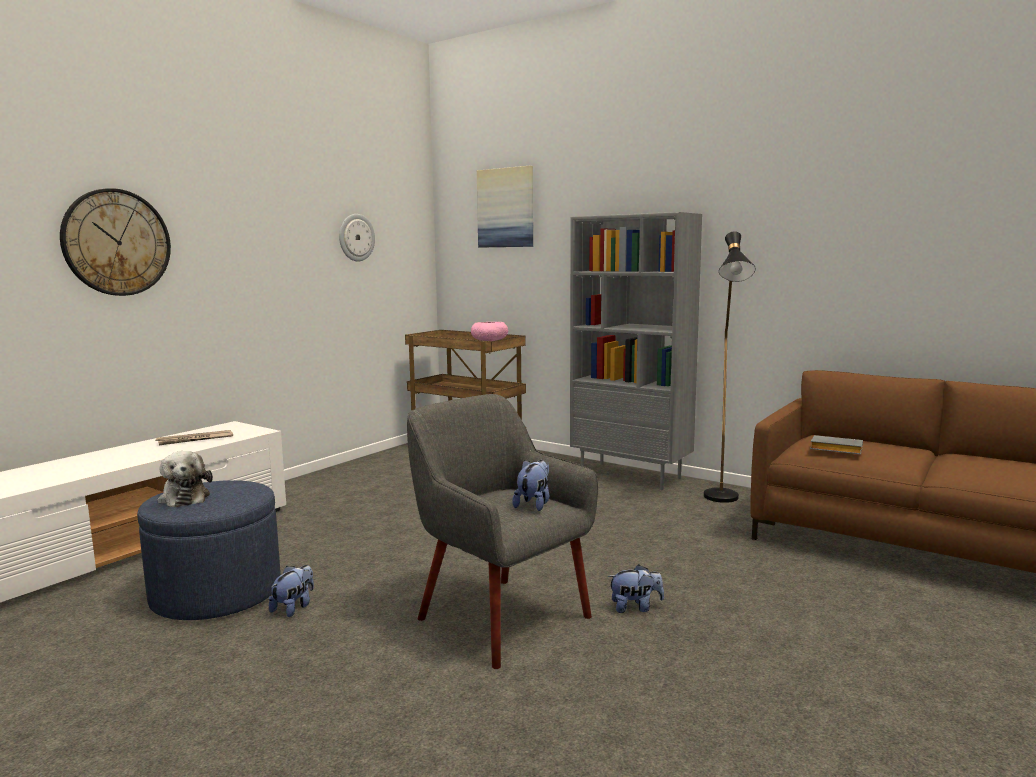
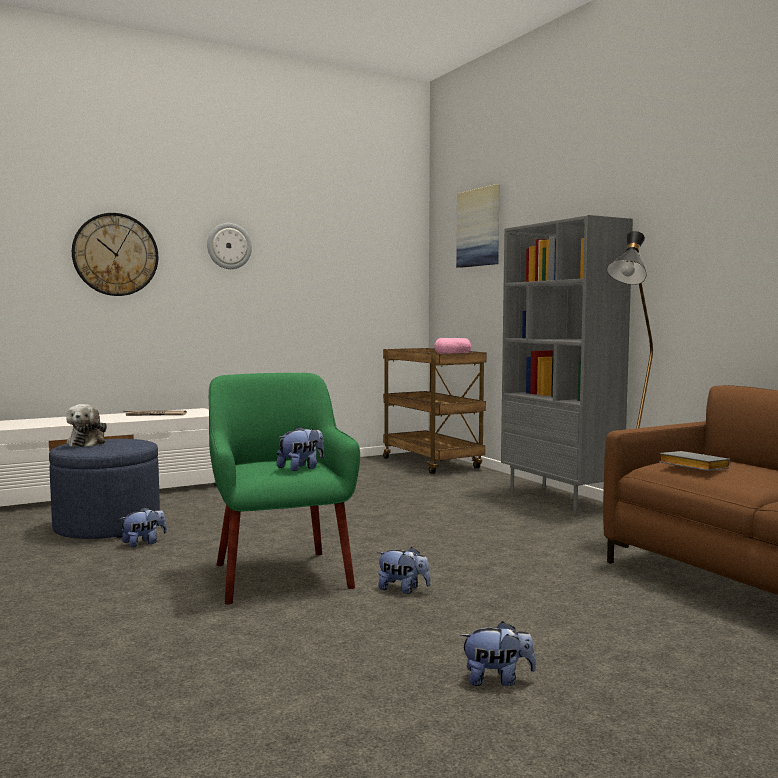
camera: 25 degrees right, 5 degrees down
(356, 237) = (338, 258): wall clock -> wall clock (229, 246)
(501, 617) = (280, 575): grey armchair -> green armchair
(835, 689) = (497, 680): none -> plush toy

